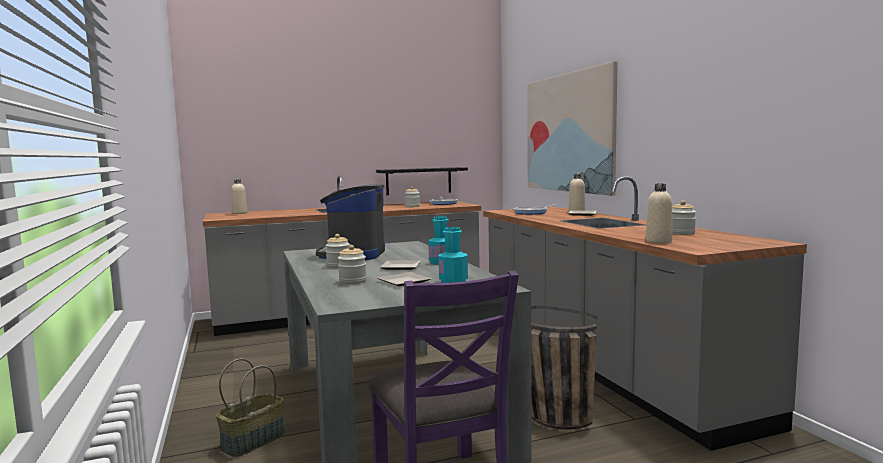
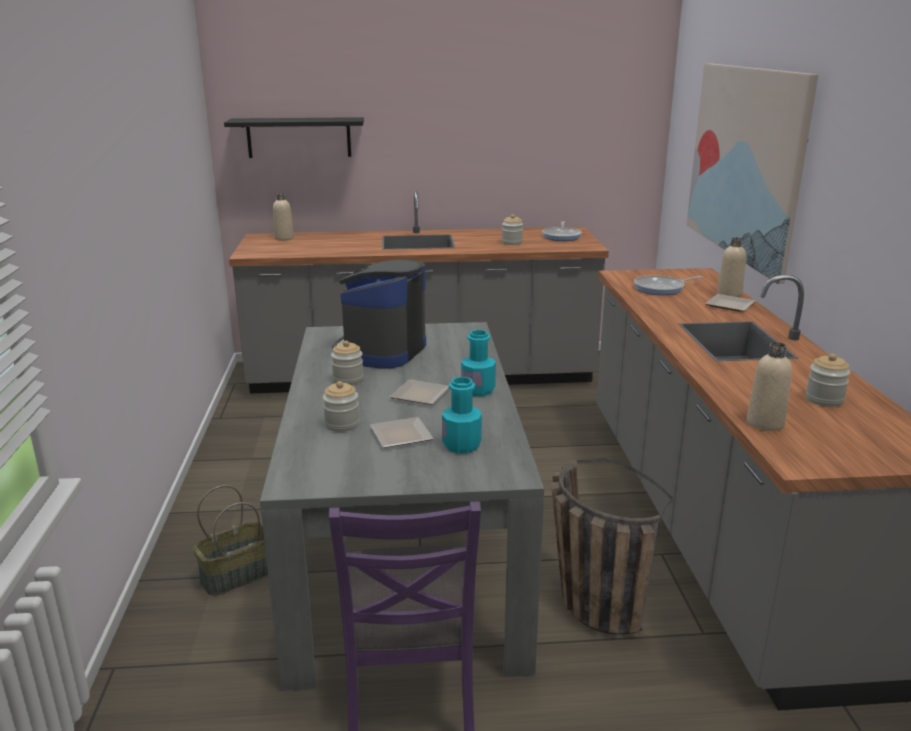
camera: 15 degrees right, 15 degrees up
(418, 181) = (533, 196): black shelf -> black shelf (299, 137)

